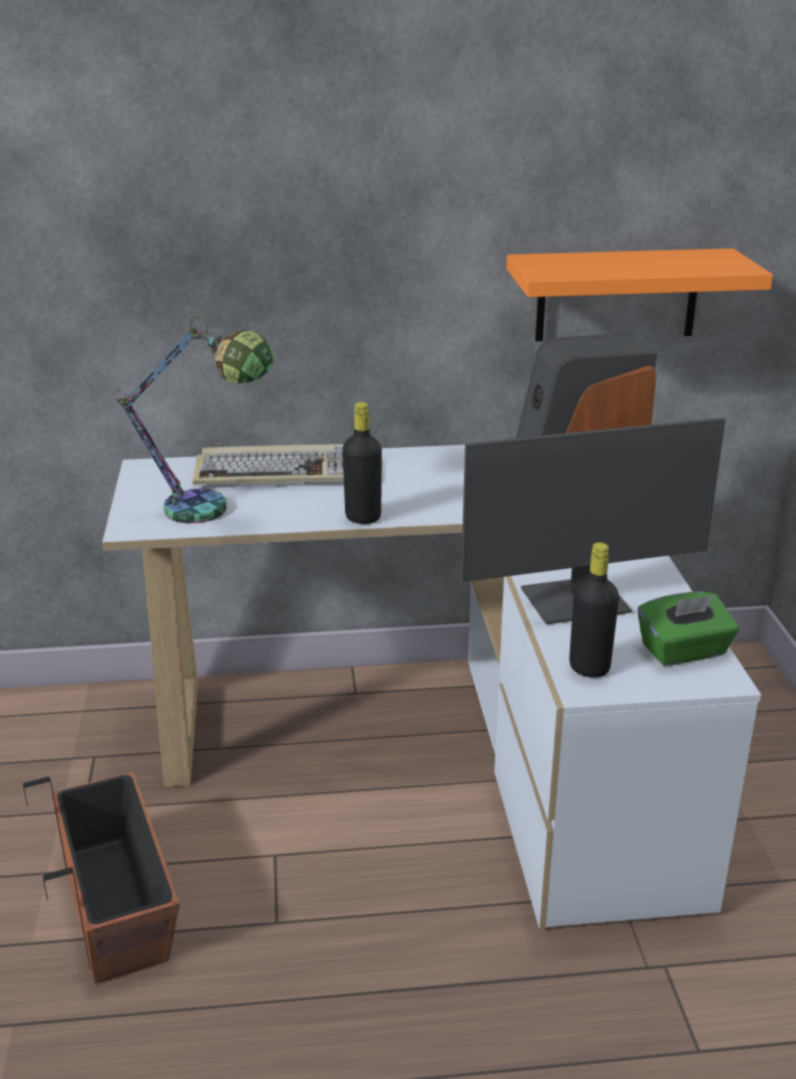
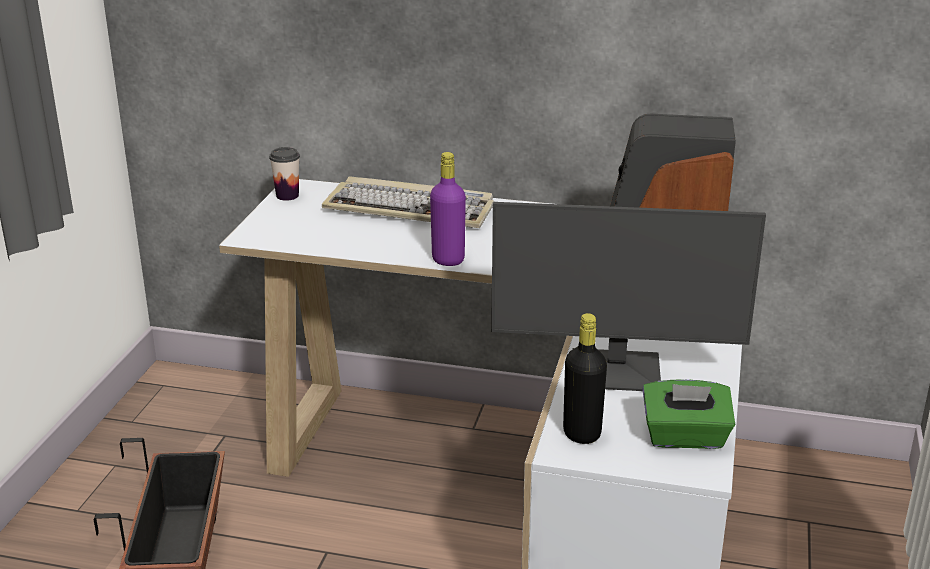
camera: 20 degrees right, 0 degrees up
(141, 478) = (287, 196): none -> cup
(212, 513) = (323, 235): table lamp -> none
(363, 517) = (448, 260): black bottle -> purple bottle
(617, 295) = (757, 78): orange shelf -> none

